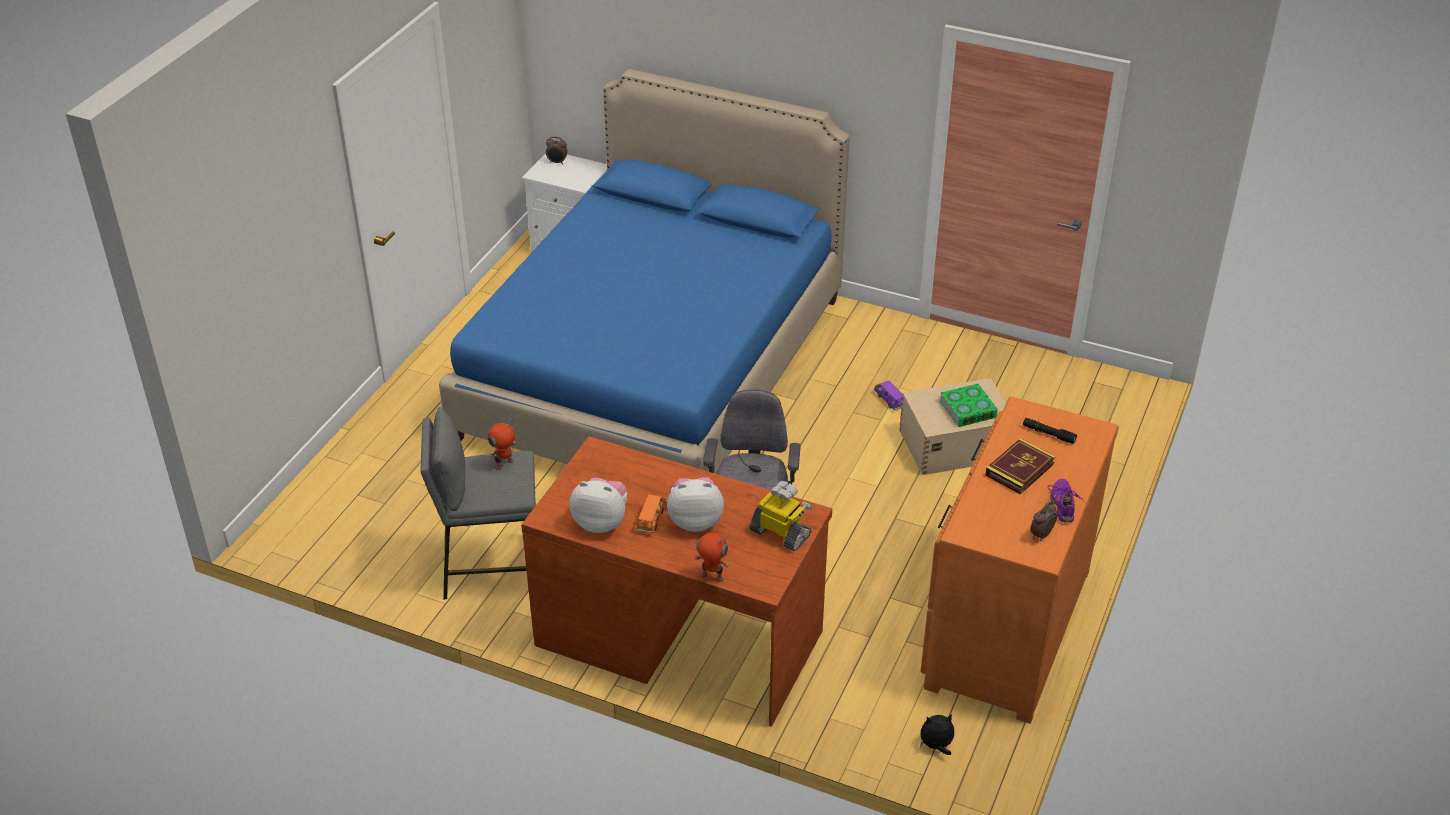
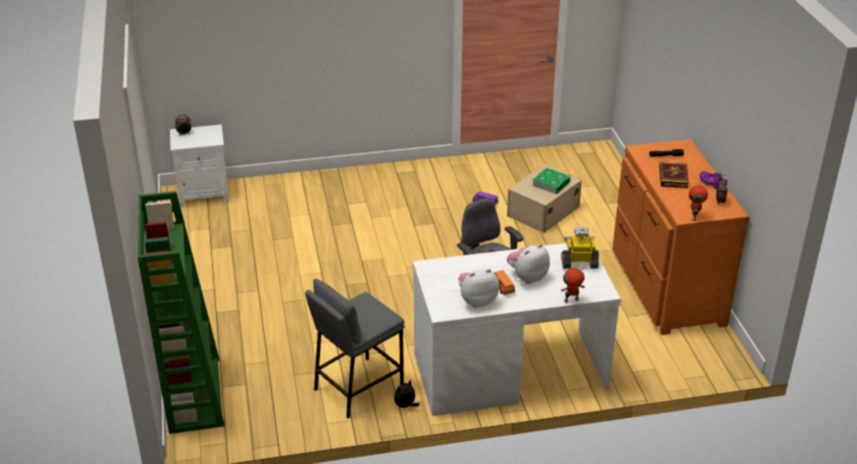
camera: 35 degrees left, 5 degrees down
(323, 489) = (194, 394): none -> green bookcase
(504, 465) = (361, 305): toy robot -> toy robot (694, 217)
(654, 367) = (331, 239): blue bed -> none
(679, 636) = (508, 371): brown desk -> white desk
(936, 746) = (697, 358): plush toy -> plush toy (405, 405)

